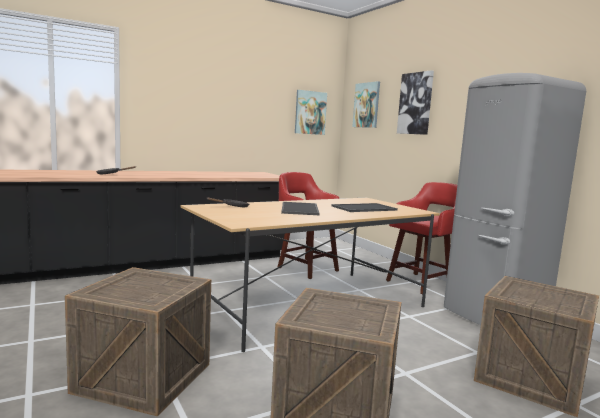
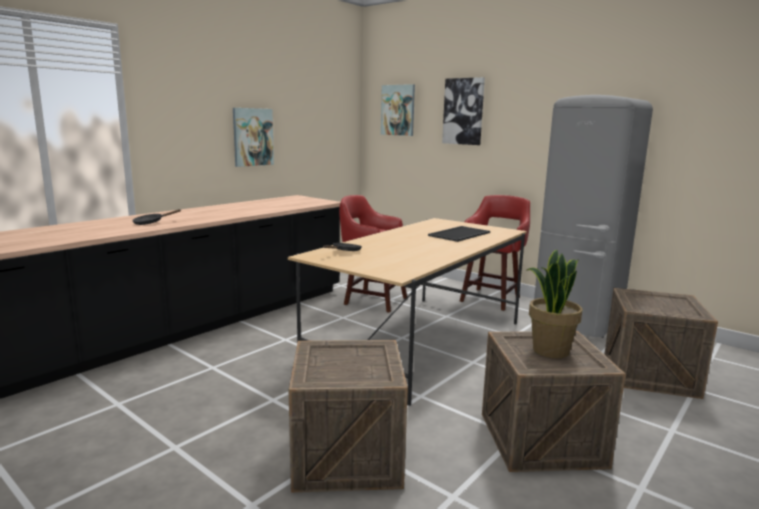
camera: 20 degrees left, 5 degrees up
(300, 209) = (410, 244): tray -> none
(310, 112) = (332, 120): picture -> picture (252, 137)
(345, 312) = (550, 350): none -> potted plant

